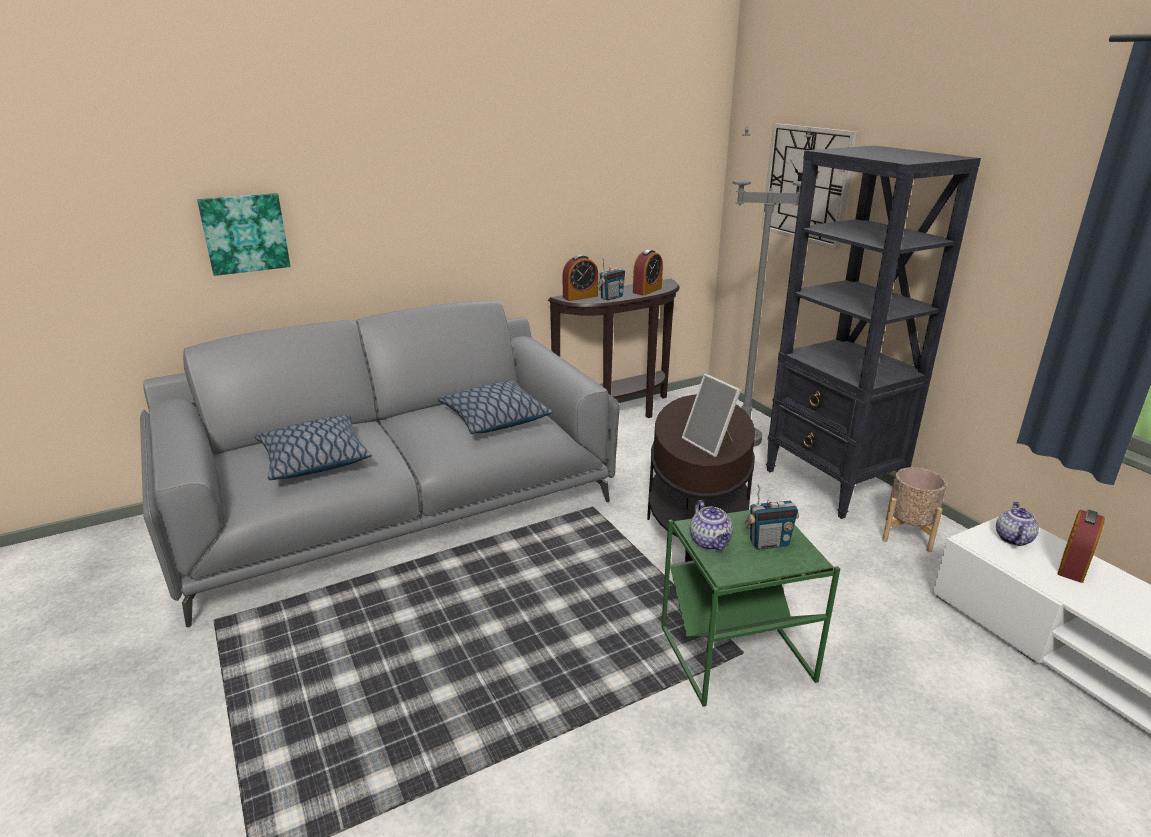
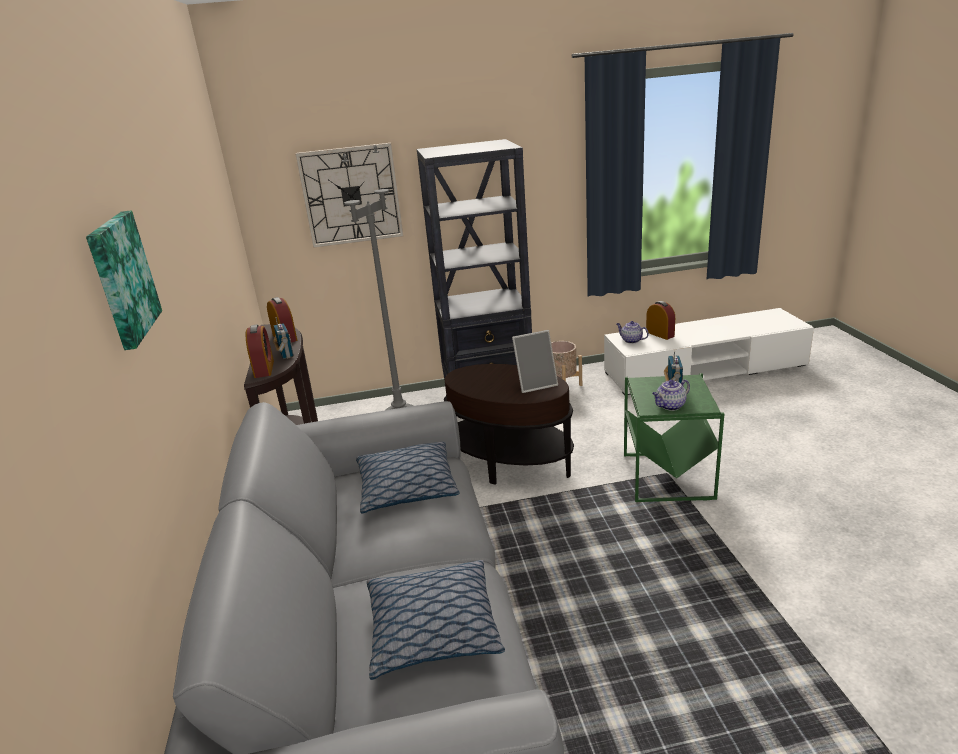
camera: 70 degrees left, 0 degrees up
(245, 233) = (109, 466): picture -> picture (121, 278)
(711, 542) = (670, 406): teapot -> teapot turned 150 degrees clockwise

